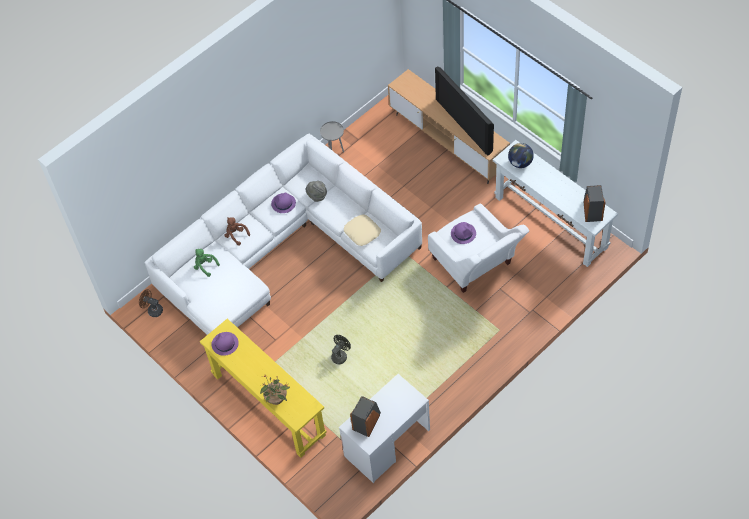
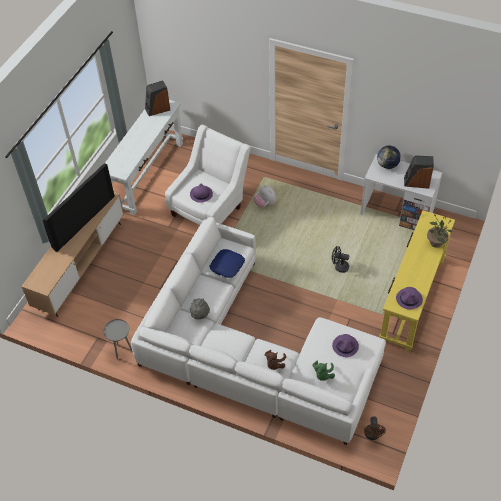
camera: 115 degrees left, 5 degrees down
(283, 203) = (221, 338): purple hat -> purple hat (345, 346)
(362, 232) = (227, 265): beige pillow -> blue pillow
(458, 318) = (265, 204): none -> plush toy
(520, 163) = (124, 161): globe -> globe (387, 165)

